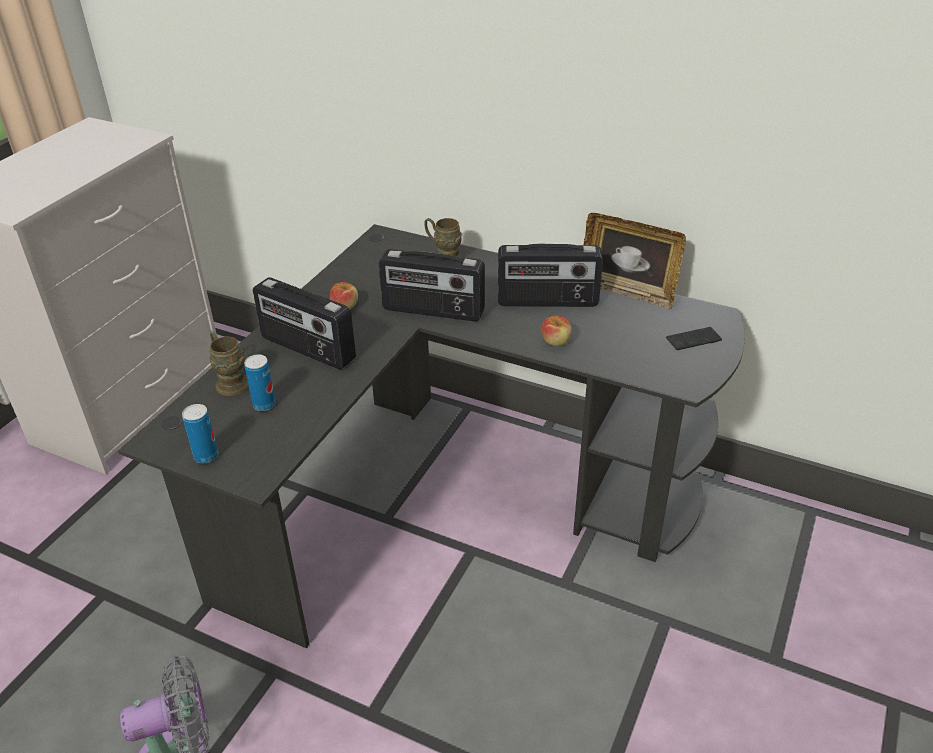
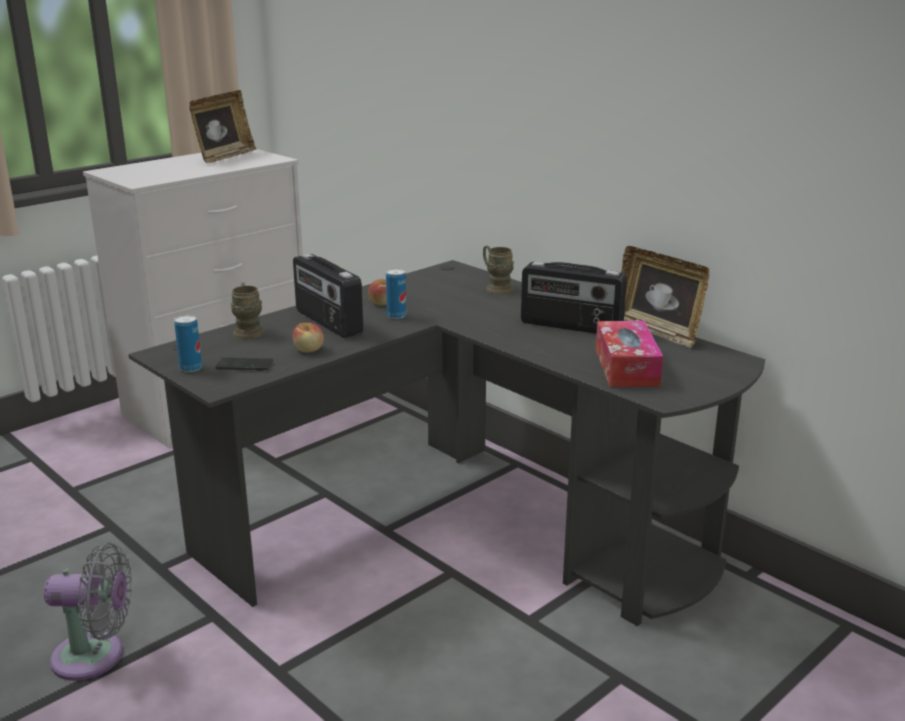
camera: 20 degrees right, 15 degrees down
(81, 143) = (224, 157): none -> picture frame
(264, 405) = (263, 348): can -> can (396, 316)
(433, 311) = (457, 317): radio -> none
(556, 341) = (556, 352): apple -> apple (309, 350)
(630, 348) = (626, 367): none -> tissue box
(693, 340) = (697, 372): phone -> phone (244, 365)

